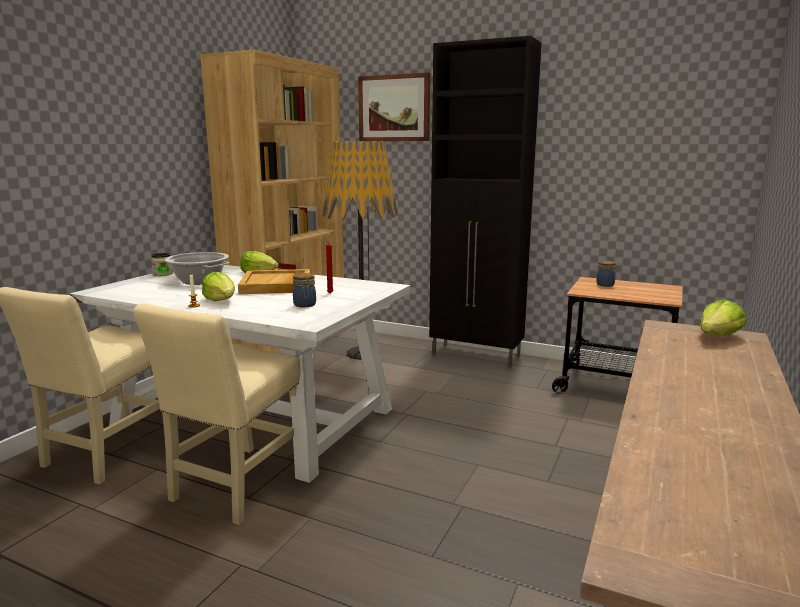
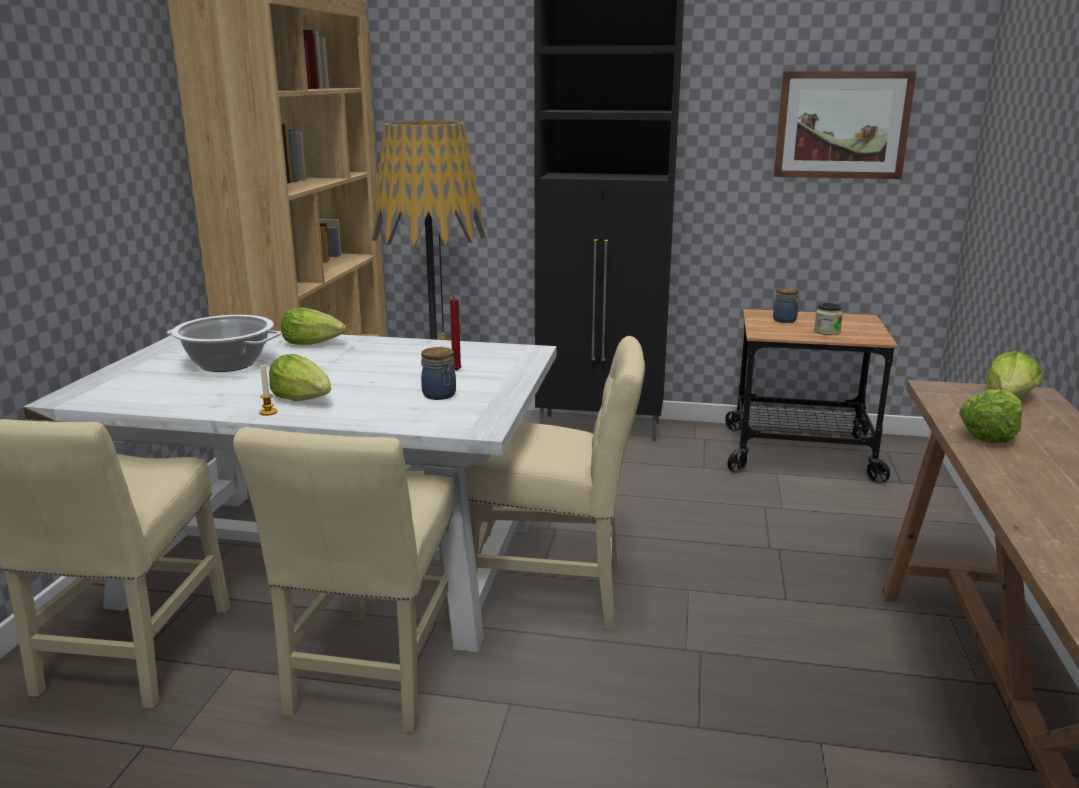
camera: 15 degrees left, 5 degrees up
(163, 274) = (151, 355): jar -> jar (827, 332)
(277, 285) = (362, 362): beige tray -> none
(382, 454) = (554, 593): none -> beige chair
(394, 108) = (458, 66): picture -> picture (842, 125)
(676, 357) = (989, 435): none -> lettuce

